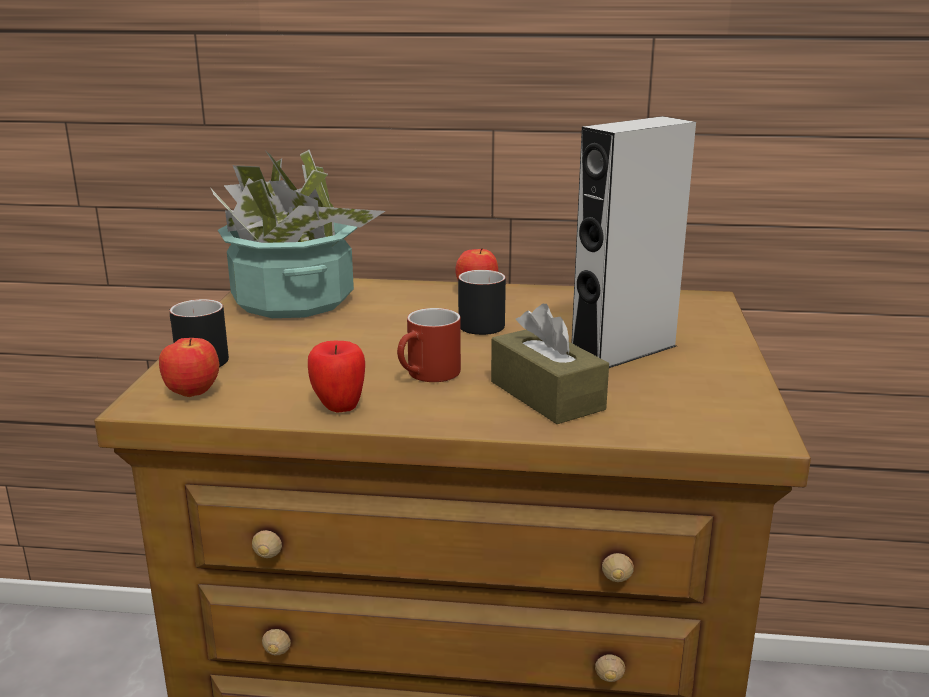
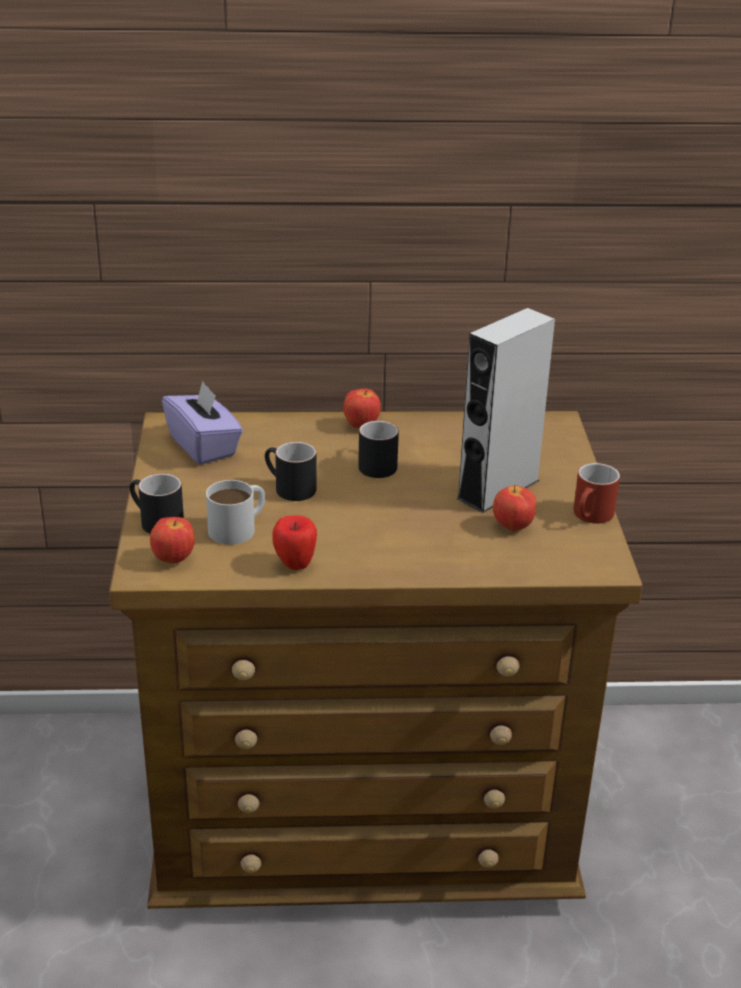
camera: 10 degrees left, 10 degrees up
(290, 369) = (239, 527): none -> white mug
(292, 301) = (204, 446): potted plant -> purple tissue box
(368, 338) = (288, 488): none -> black mug
(428, 376) = (352, 527): red mug -> red mug (591, 517)
(546, 395) = (448, 541): brown tissue box -> none
(634, 387) = (512, 527): none -> apple

